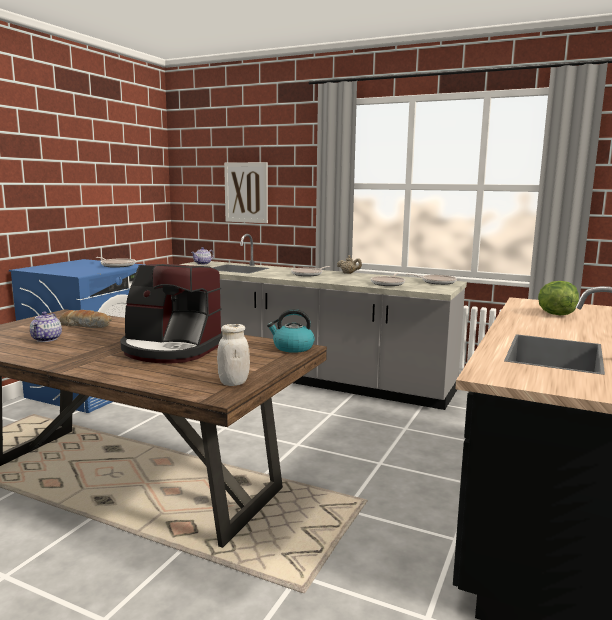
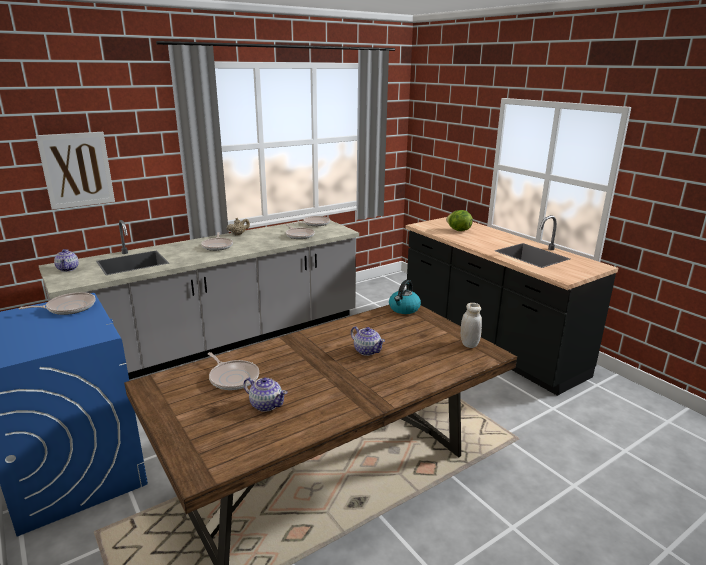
camera: 60 degrees left, 10 degrees up
(86, 326) = (233, 377): bread -> frying pan
(171, 349) = (367, 350): coffee machine -> teapot

